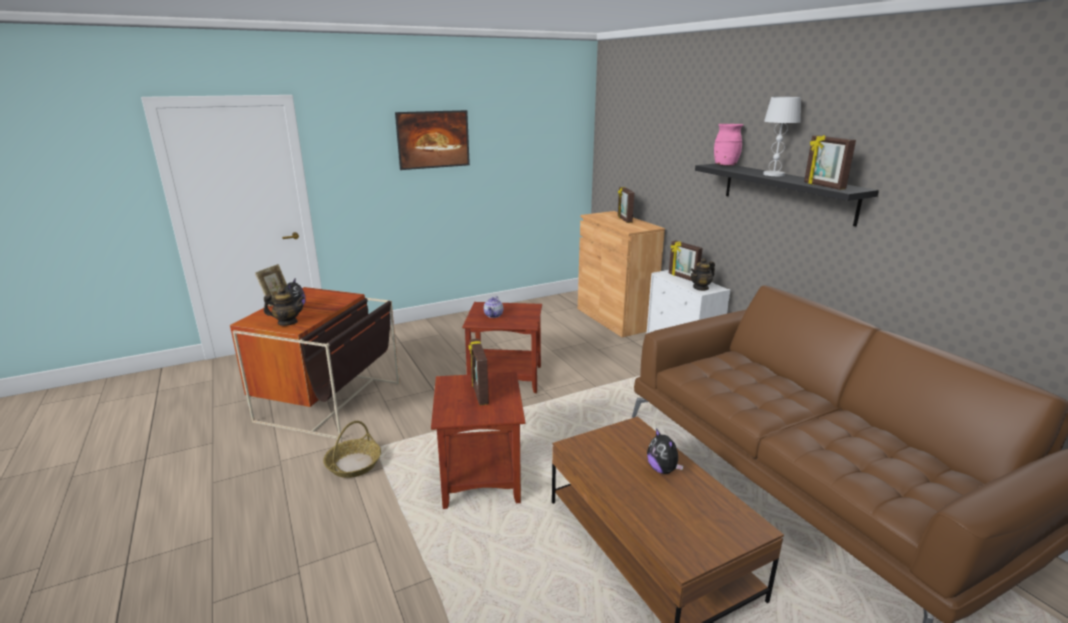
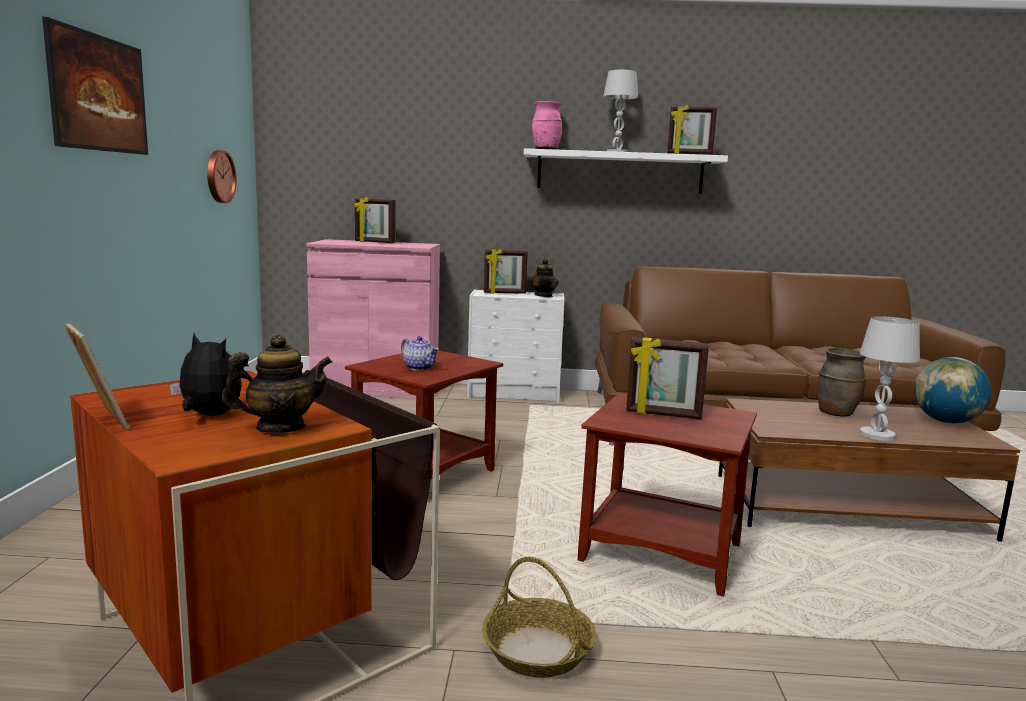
camera: 60 degrees left, 10 degrees down
(287, 322) = (280, 427): teapot -> teapot turned 45 degrees clockwise
(544, 168) = (219, 176): none -> wall clock
(615, 318) = (376, 388): brown cabinet -> pink cabinet
(621, 494) = (876, 435): none -> white table lamp
(663, 469) = (836, 414): plush toy -> brown vase
(726, 534) = (946, 421): none -> globe
(787, 192) = (620, 172): black shelf -> white shelf

